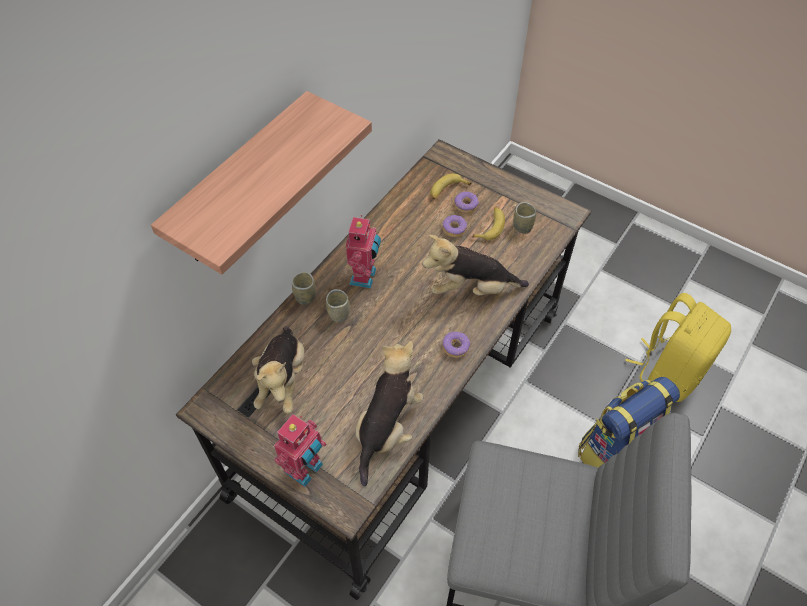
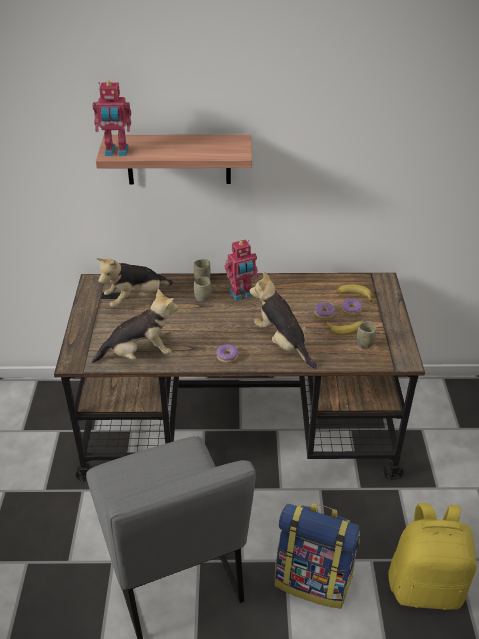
camera: 55 degrees right, 15 degrees down
(306, 470) = (84, 335): toy robot -> toy robot (116, 152)

